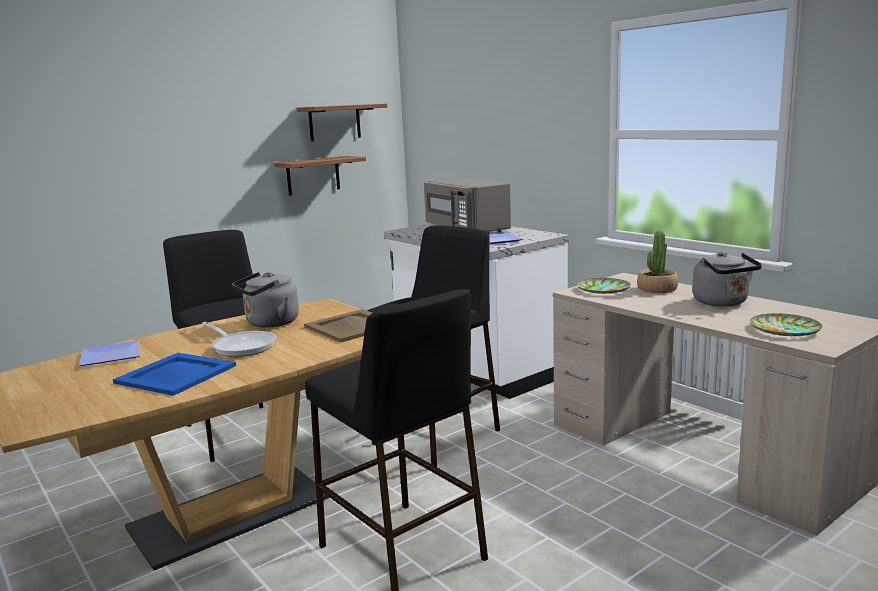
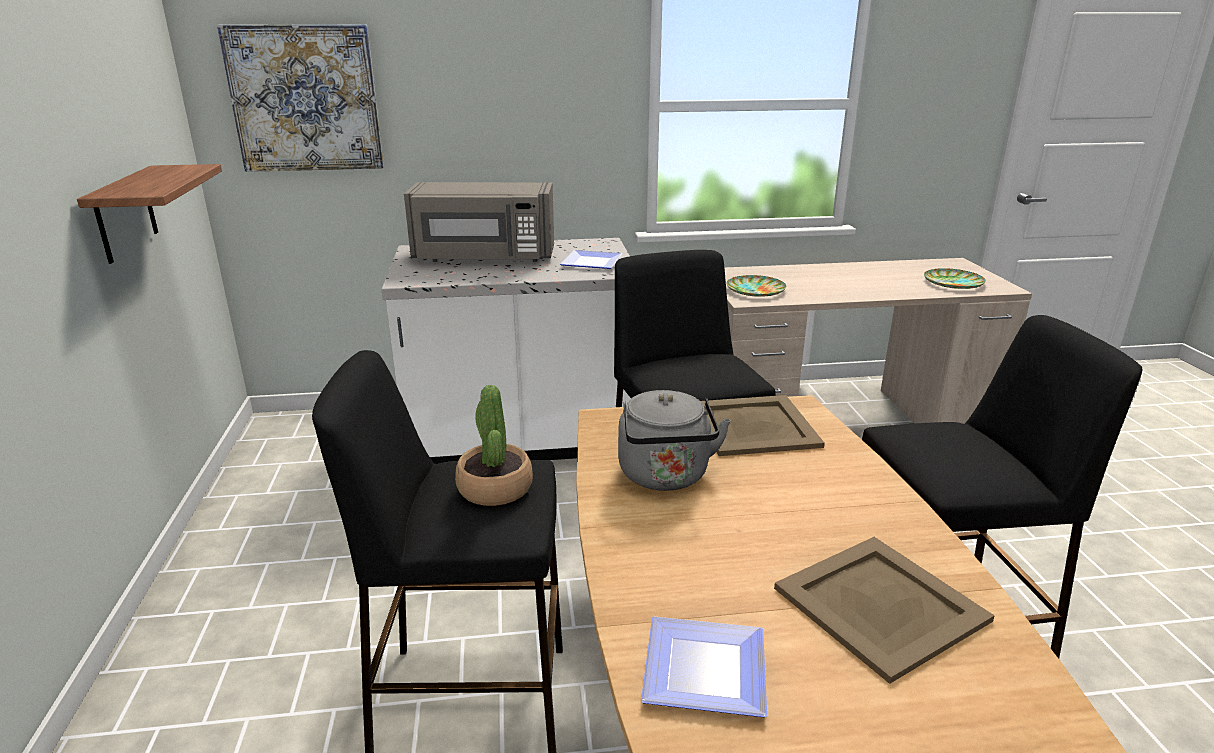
camera: 60 degrees left, 10 degrees up
(177, 374) = (880, 603): blue tray -> beige tray
(242, 346) = (773, 521): frying pan -> none
(334, 122) = (124, 100): shelf -> none
(441, 126) = (305, 99): none -> picture
(657, 289) = (783, 276): potted plant -> potted plant (494, 488)
(723, 303) = (857, 274): grey kettle -> none

